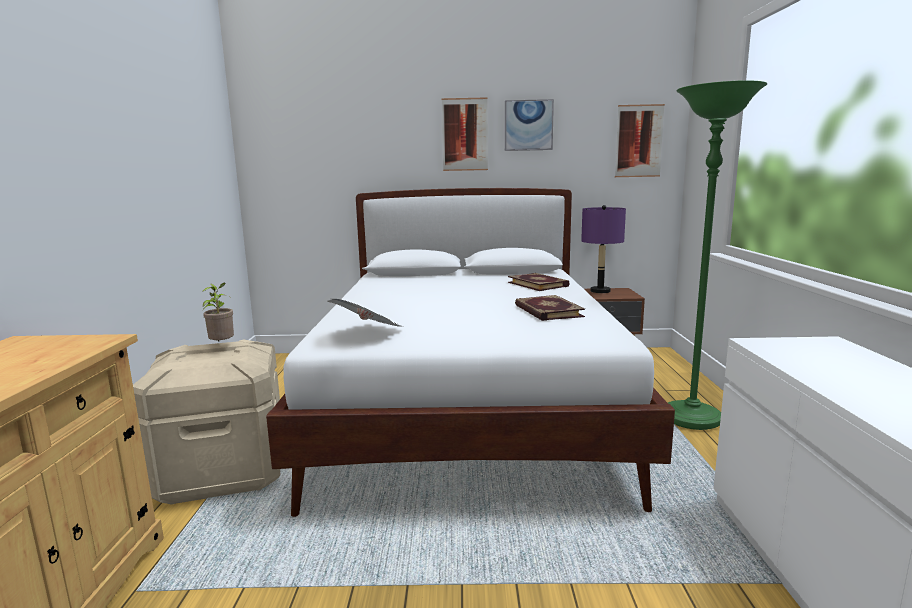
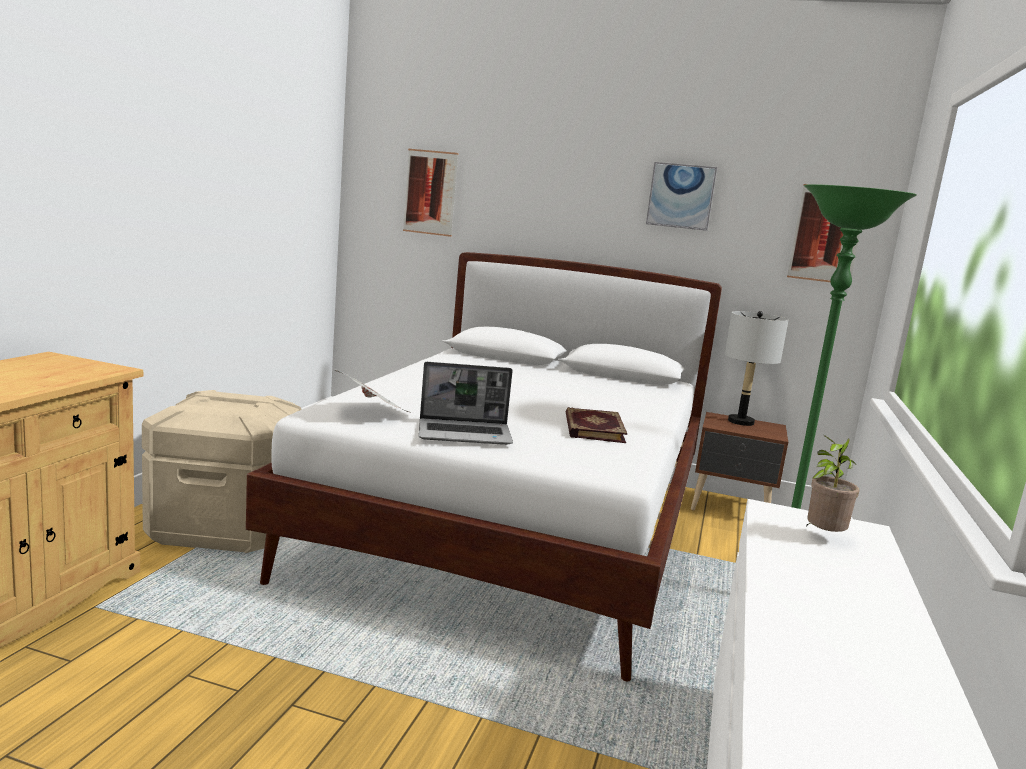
camera: 15 degrees right, 0 degrees up
(222, 345) = (246, 397): potted plant -> potted plant (822, 537)
(463, 335) = (465, 434): none -> laptop
(465, 134) = (600, 198): picture -> picture (430, 192)
(538, 284) = (629, 397): book -> none
(600, 291) = (741, 422): purple table lamp -> grey table lamp

